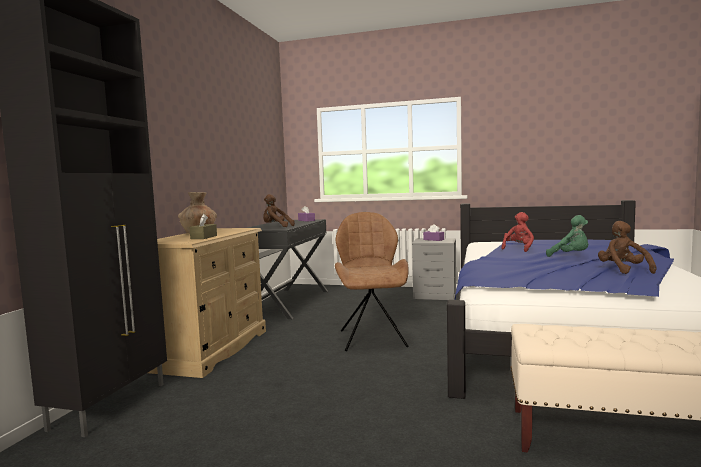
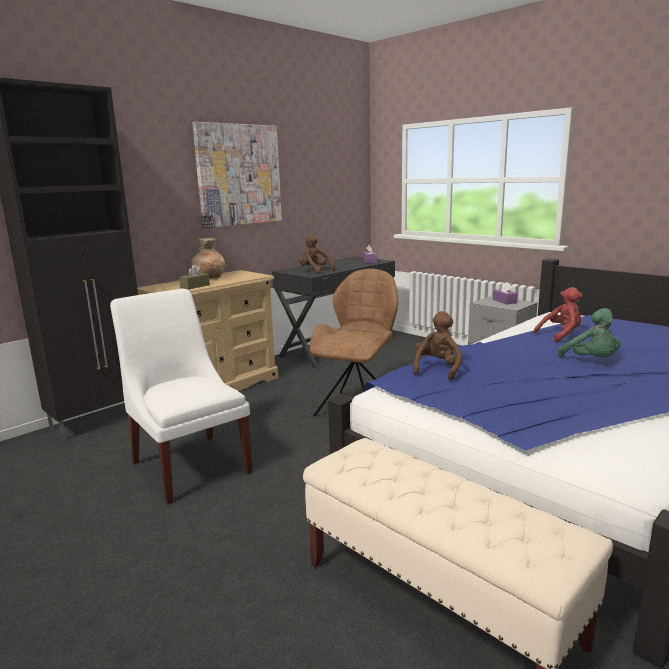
camera: 30 degrees right, 10 degrees up
(207, 135) = (238, 175): none -> picture
(285, 415) = (189, 464): none -> white chair
(623, 270) = (596, 399): brown plush toy -> brown plush toy (437, 369)

